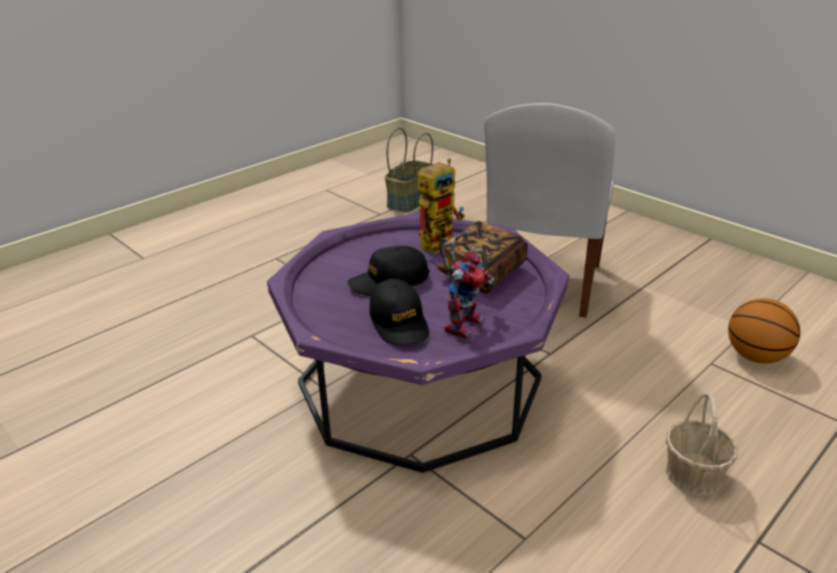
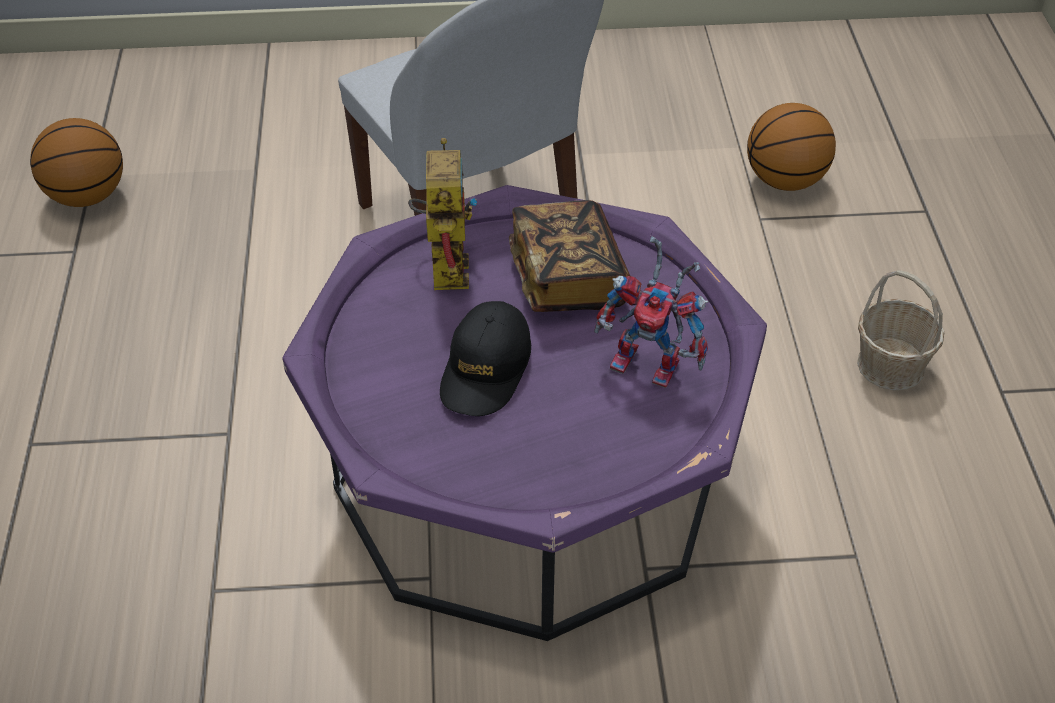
camera: 50 degrees left, 15 degrees up
(399, 322) = (592, 418): black cap -> none
(410, 201) = (87, 196): basket -> basketball
(462, 322) = (652, 364): toy robot -> toy robot turned 135 degrees clockwise

